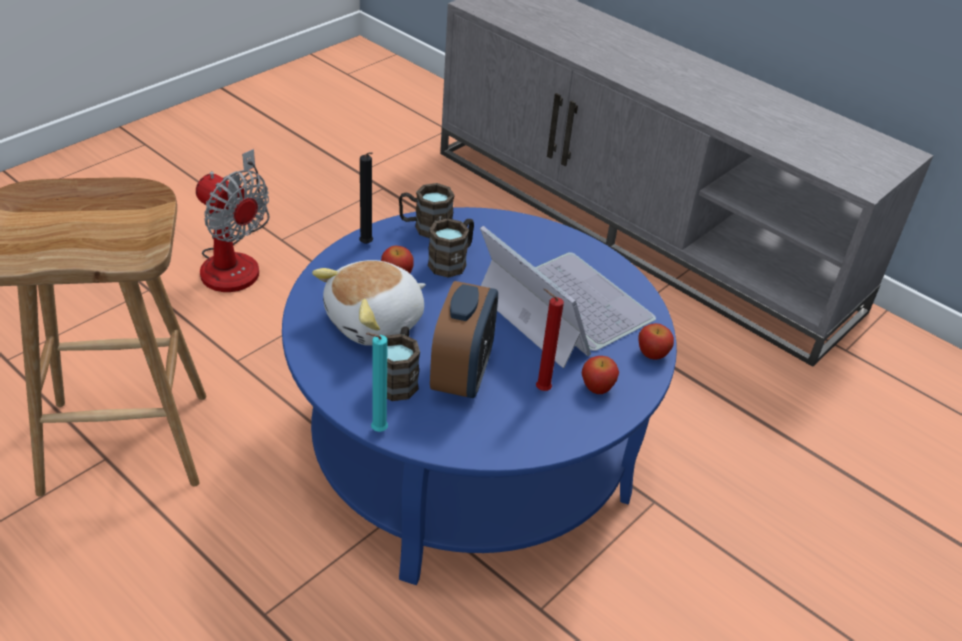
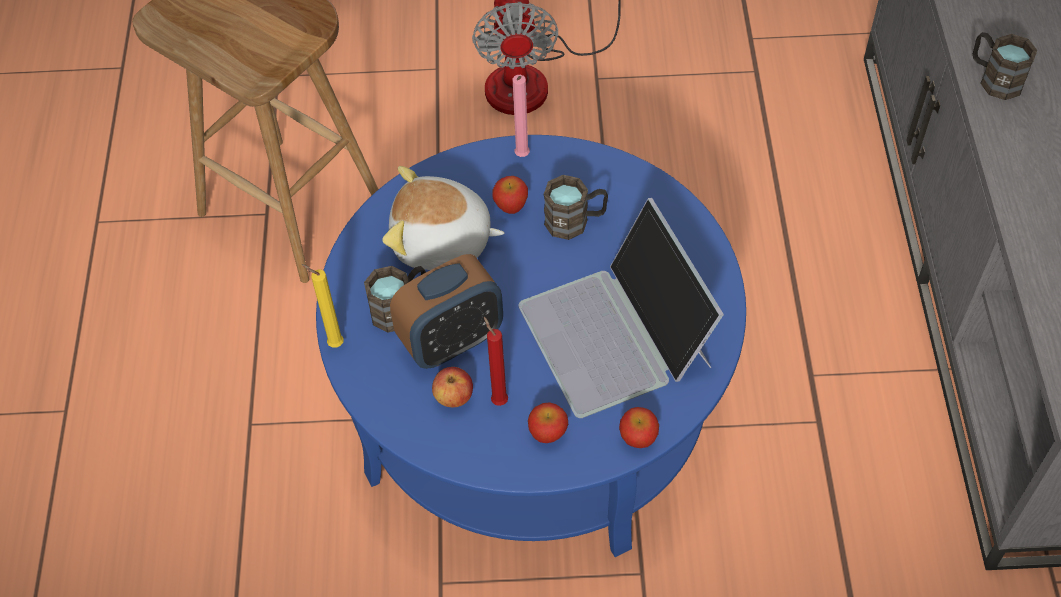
camera: 50 degrees right, 15 degrees up
(367, 245) = (521, 157): black candle -> pink candle
(376, 431) = (333, 343): turquoise candle -> yellow candle
(425, 227) = (593, 168): brown mug -> brown mug (994, 78)
(509, 407) = (454, 397): none -> apple
(563, 307) = (617, 334): laptop -> laptop turned 150 degrees clockwise

